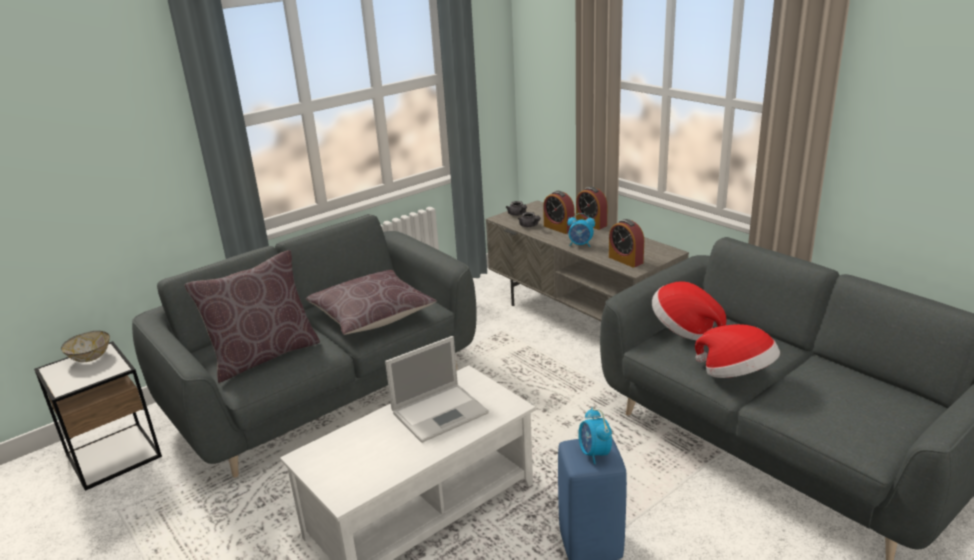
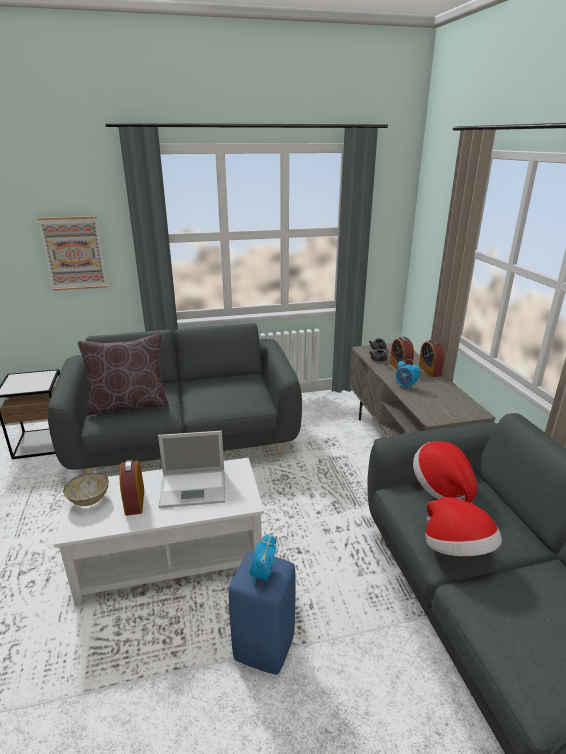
camera: 25 degrees right, 0 degrees up
(90, 358) = (37, 376): bowl -> bowl (88, 500)
(108, 166) = (74, 253): none -> picture
(372, 315) = (218, 397): brown pillow -> none
(625, 260) = (431, 409): alarm clock -> alarm clock (134, 501)

